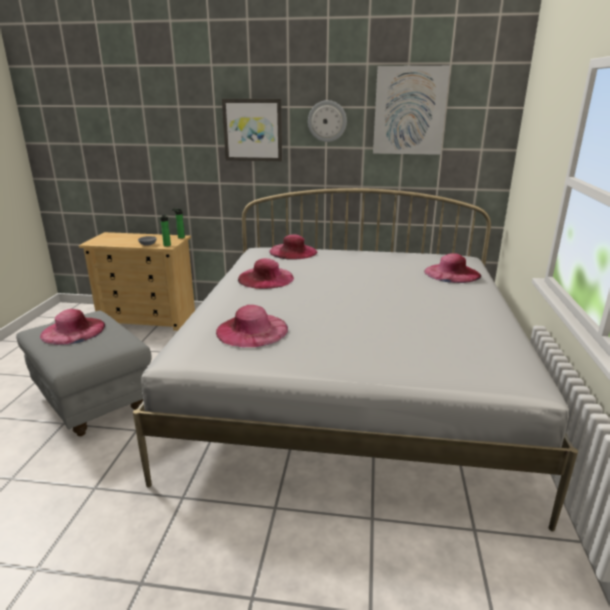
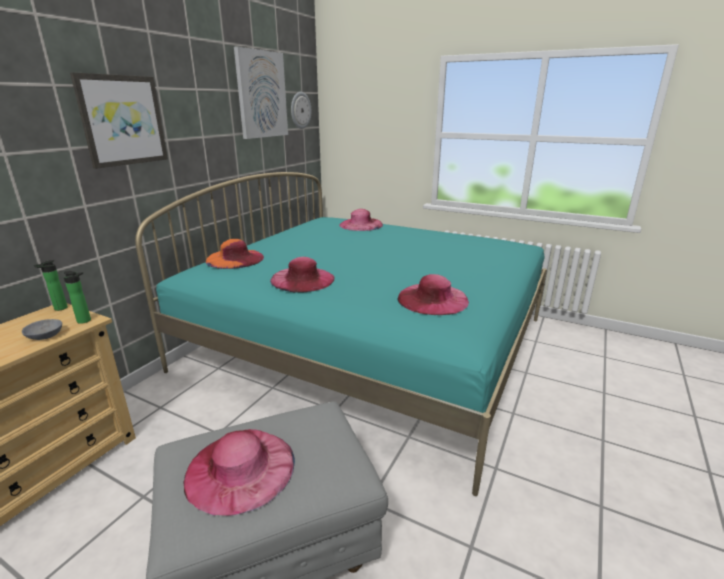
camera: 70 degrees left, 0 degrees up
(293, 251) = (235, 259): pink hat -> orange hat
(327, 121) = (201, 106): wall clock -> wall clock (300, 110)
(351, 387) = (369, 343): white bed -> turquoise bed

